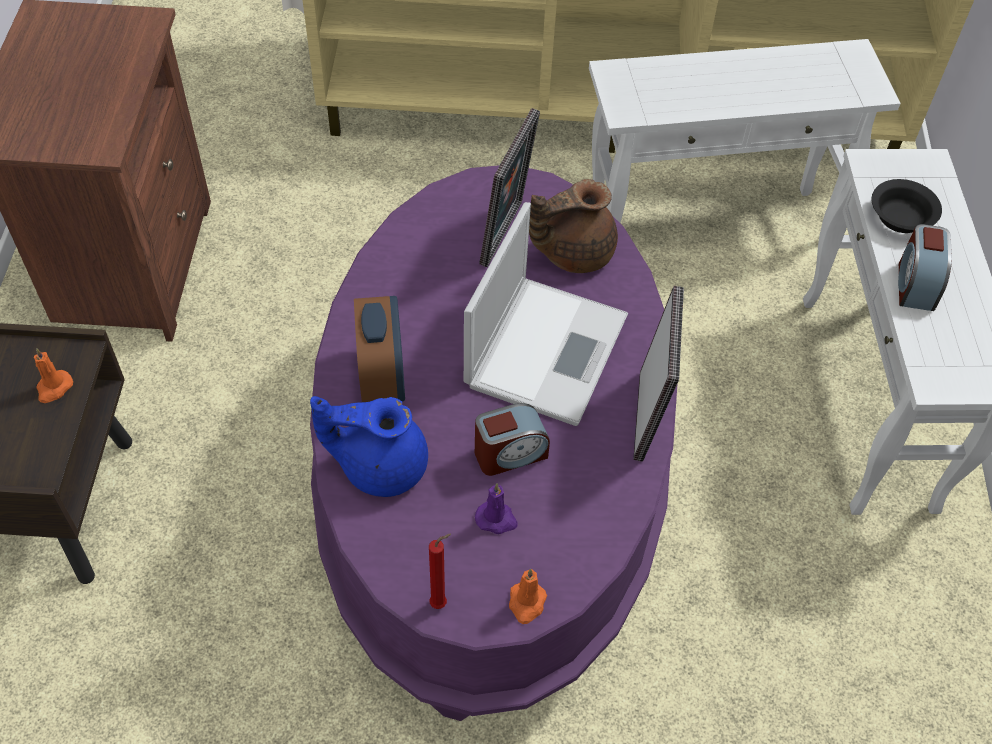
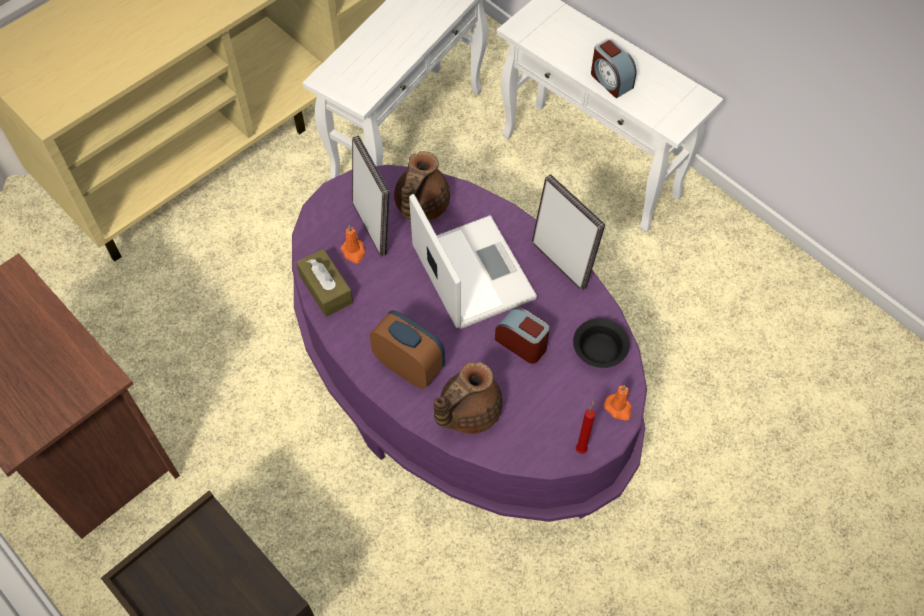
camera: 45 degrees left, 5 degrees up
(54, 388) = (221, 551): orange candle -> orange candle (354, 252)
(380, 465) = (467, 411): blue teapot -> brown teapot
(397, 251) = (326, 289): none -> brown tissue box
(497, 519) = (556, 382): purple candle -> none
(510, 453) = (522, 343): alarm clock -> alarm clock turned 75 degrees counterclockwise
(901, 217) = (565, 47): black bowl -> black bowl (599, 349)

